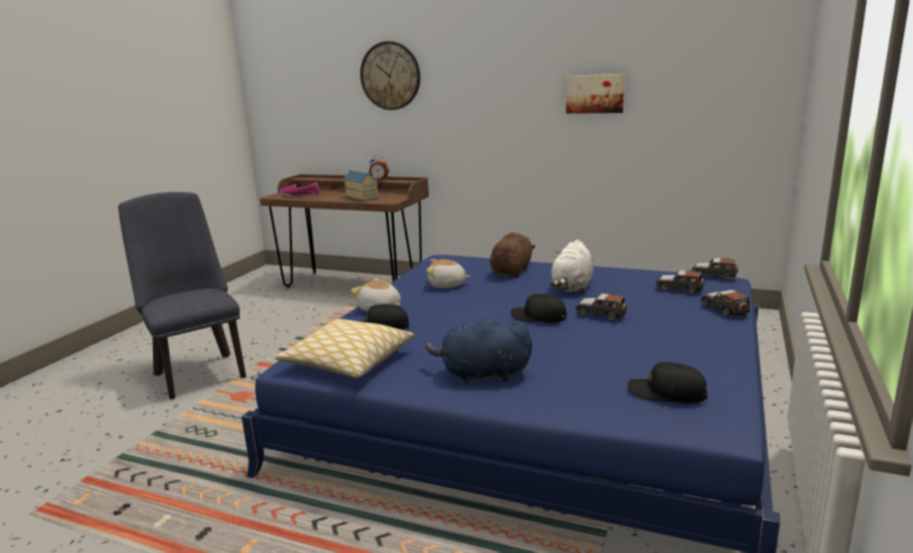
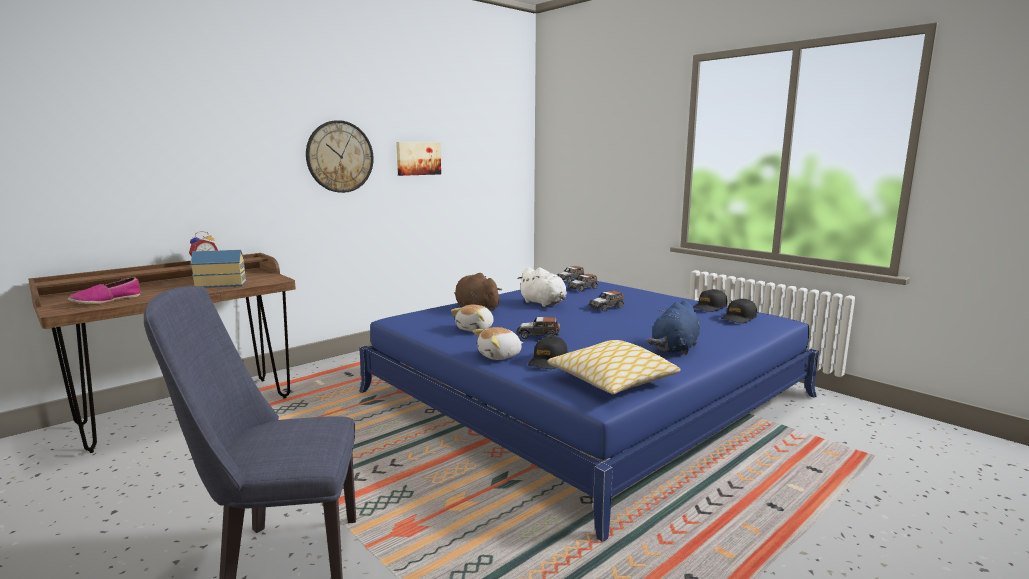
camera: 65 degrees left, 5 degrees down
(390, 76) = (198, 132): wall clock -> wall clock (340, 157)
(538, 317) = (592, 319): black cap -> black cap (709, 307)
(724, 310) = (628, 289): toy car -> toy car (538, 336)

